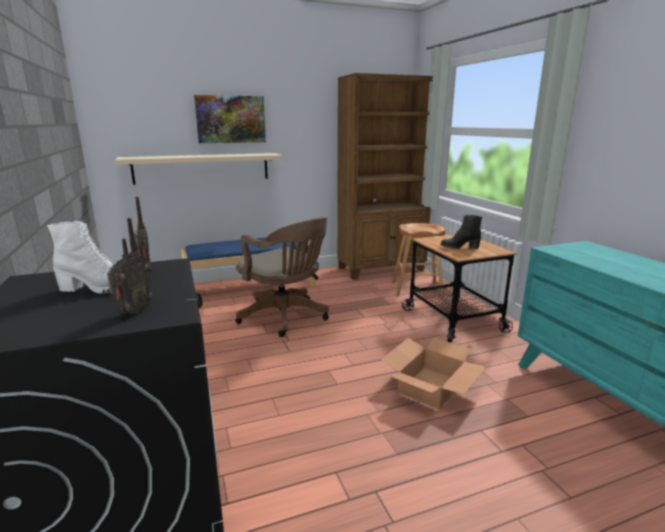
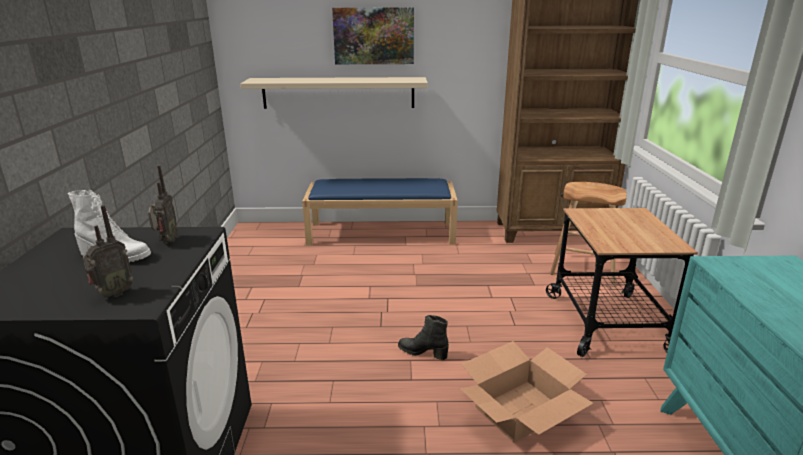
camera: 20 degrees right, 5 degrees up
(286, 317) = (399, 281): brown office chair -> none
(459, 247) = (618, 232): black boot -> black boot (423, 352)

